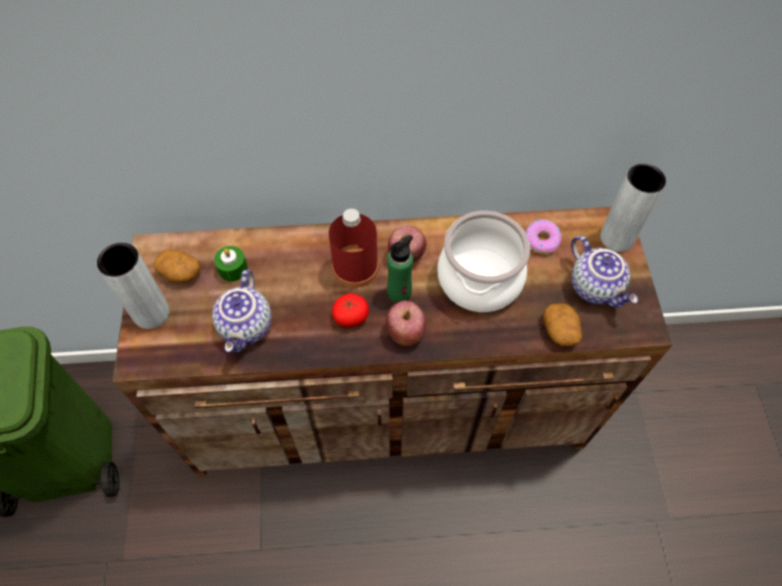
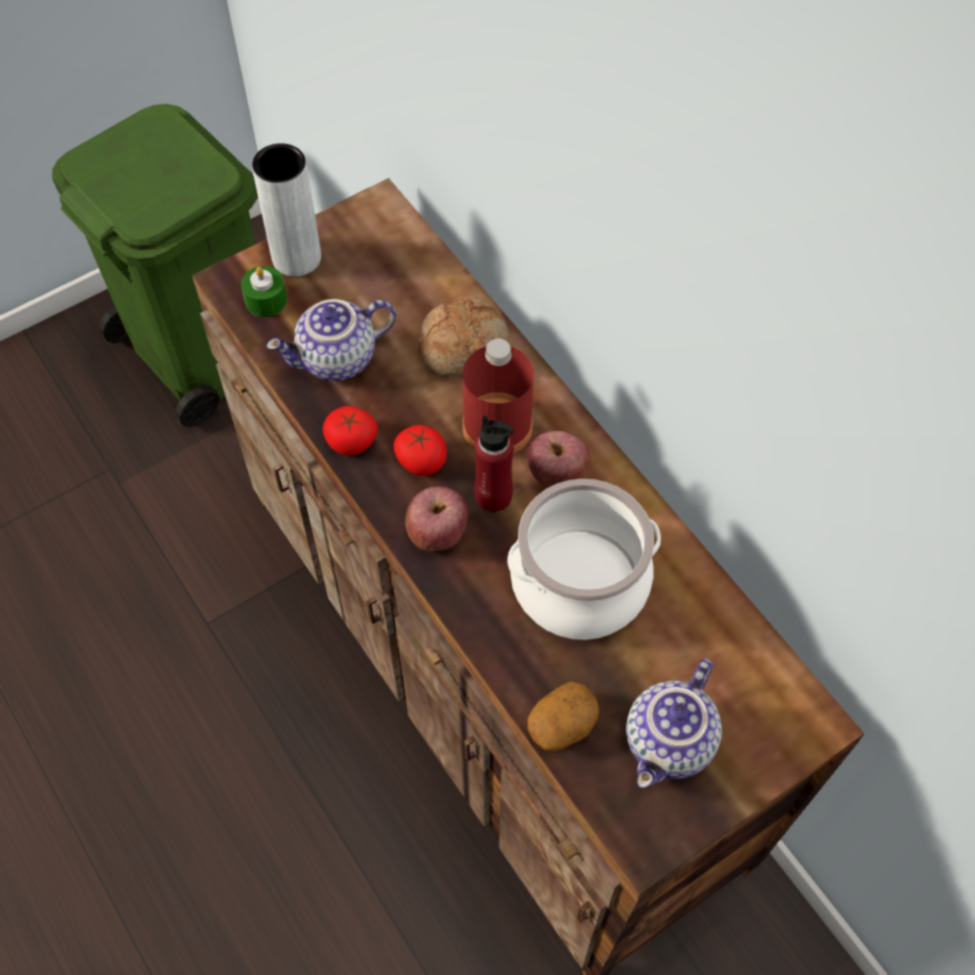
camera: 60 degrees right, 0 degrees up
(180, 273) = (366, 252): potato -> none
(233, 269) = (407, 300): green candle -> green candle (266, 300)
(288, 256) = (464, 345): none -> bread
(311, 347) = (351, 440): none -> tomato
(399, 292) = (493, 496): green bottle -> red bottle
(542, 240) = (704, 634): donut -> none
(617, 238) = (784, 739): grey vase -> none

